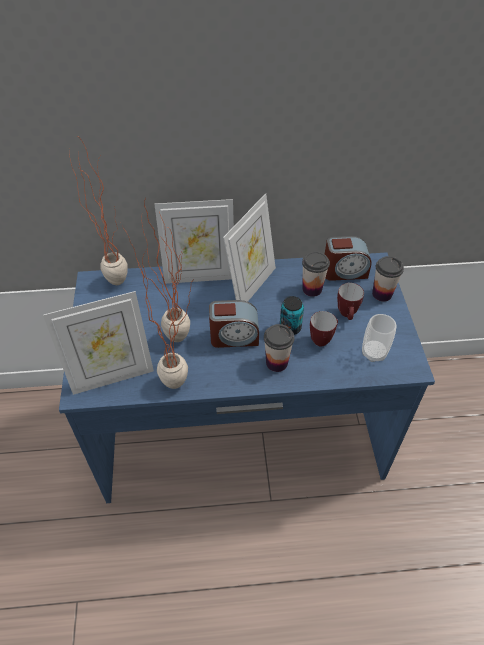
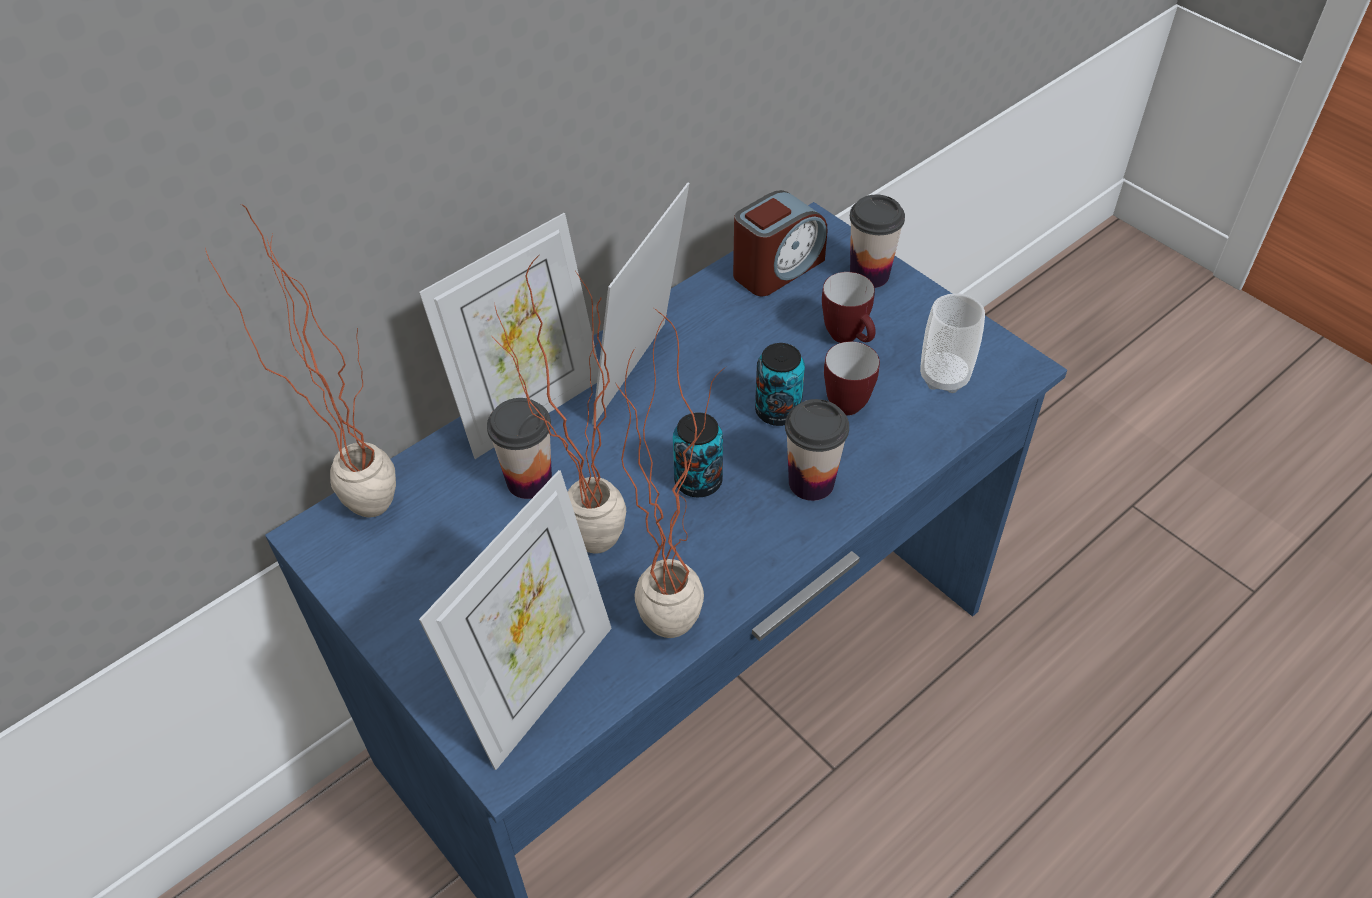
camera: 35 degrees left, 0 degrees up
(234, 337) = (698, 481): alarm clock -> can
(251, 286) = (643, 377): picture frame -> picture frame turned 150 degrees counterclockwise
(312, 289) = (752, 326): cup -> cup (529, 481)

